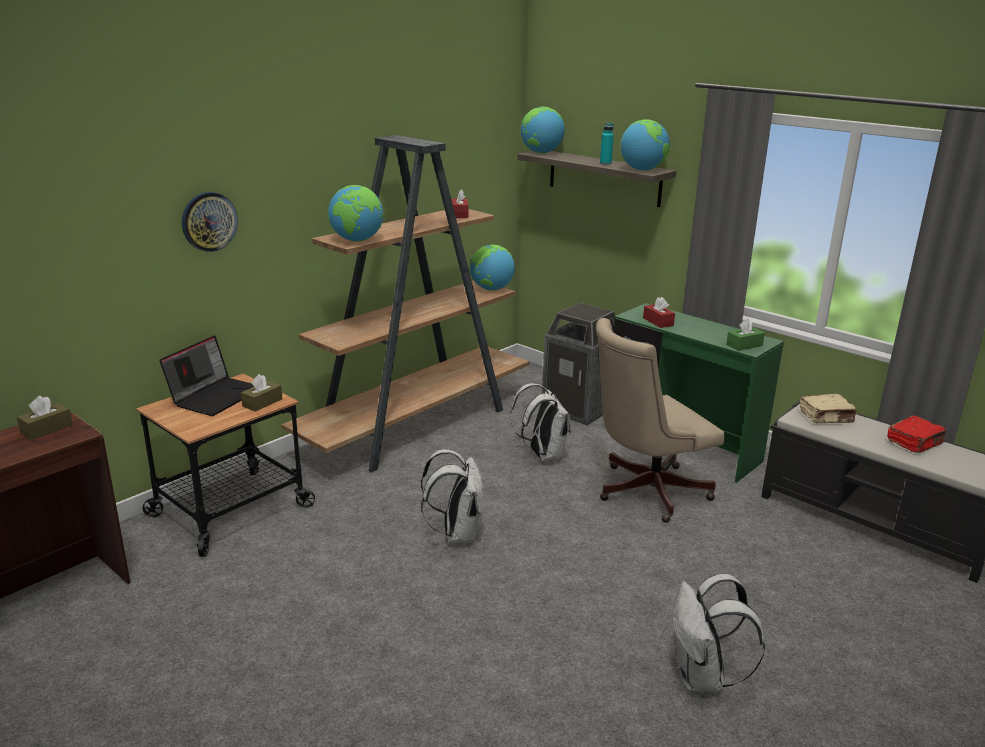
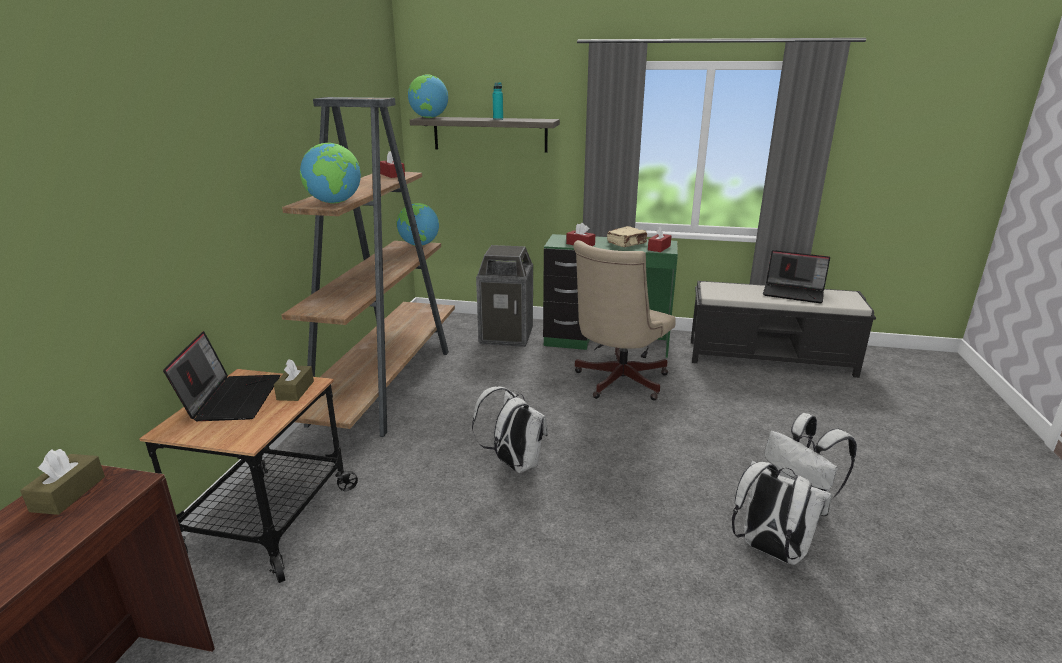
camera: 30 degrees left, 0 degrees up
(209, 221) = (176, 195): wall clock -> none
(542, 455) = (516, 378): white backpack -> white backpack (769, 550)
(642, 170) = (536, 120): globe -> none
(744, 345) = (659, 248): green tissue box -> red tissue box
(826, 417) = (728, 290): beige book -> beige book (627, 243)
(914, 443) = (794, 293): red book -> laptop

